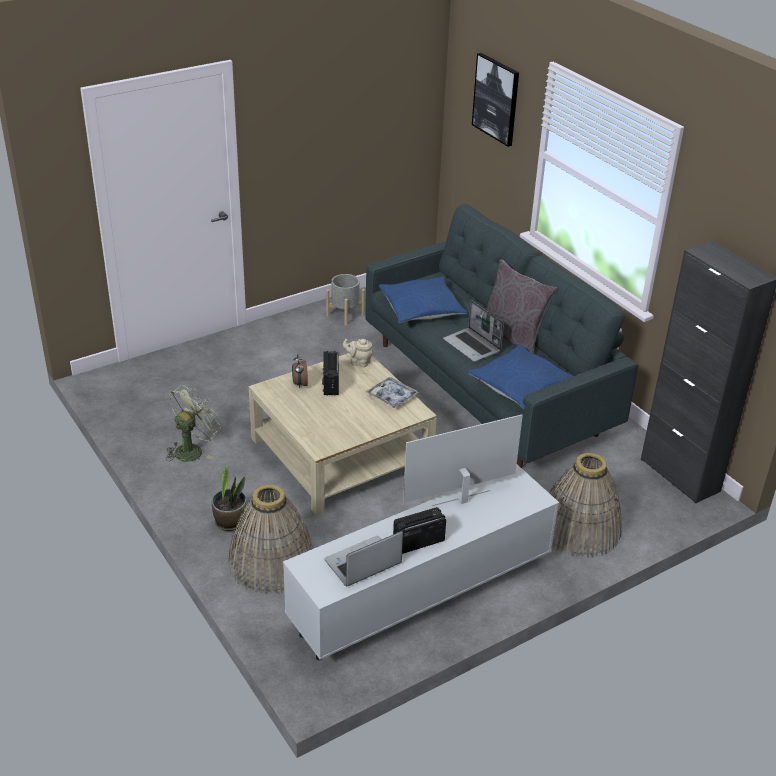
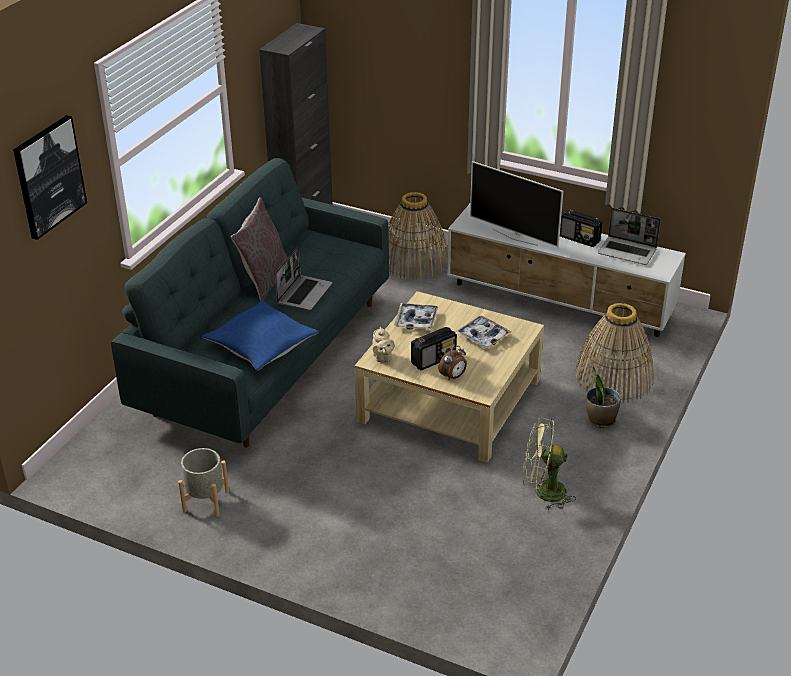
camera: 120 degrees left, 0 degrees up
(334, 420) = (483, 336): none -> tray
(520, 385) = (340, 255): blue pillow -> none

